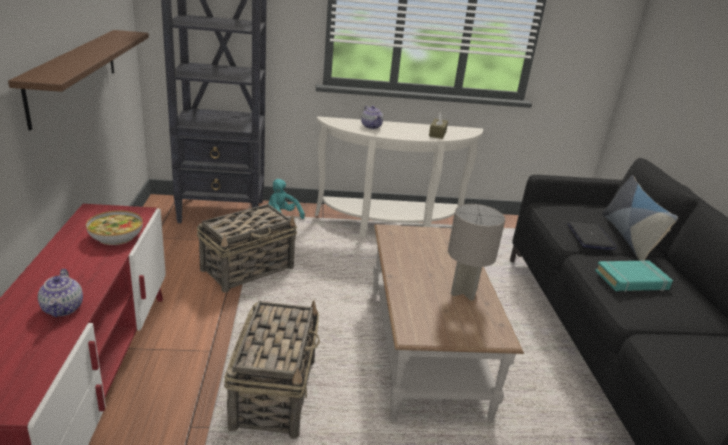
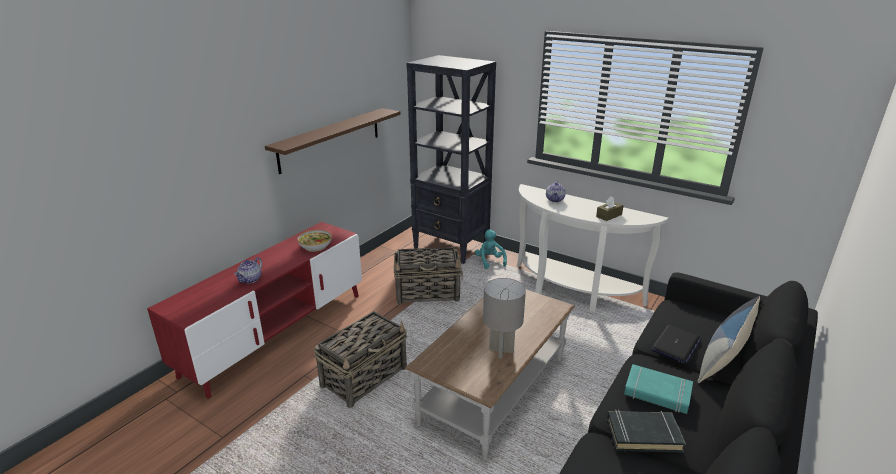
camera: 40 degrees right, 0 degrees up
(669, 319) = (643, 435): none -> black book

